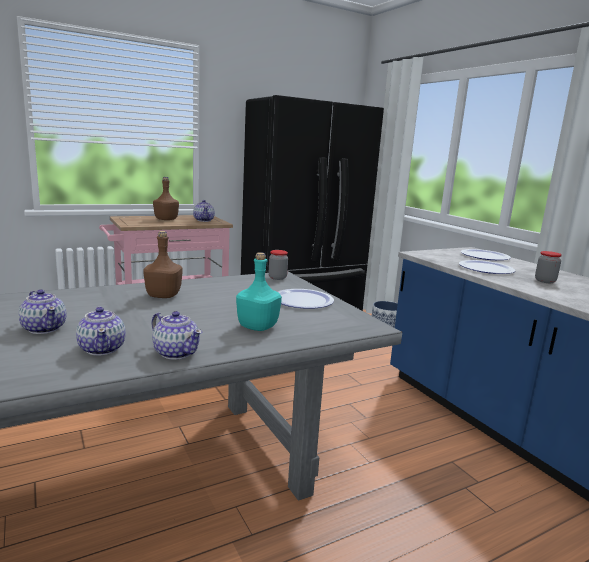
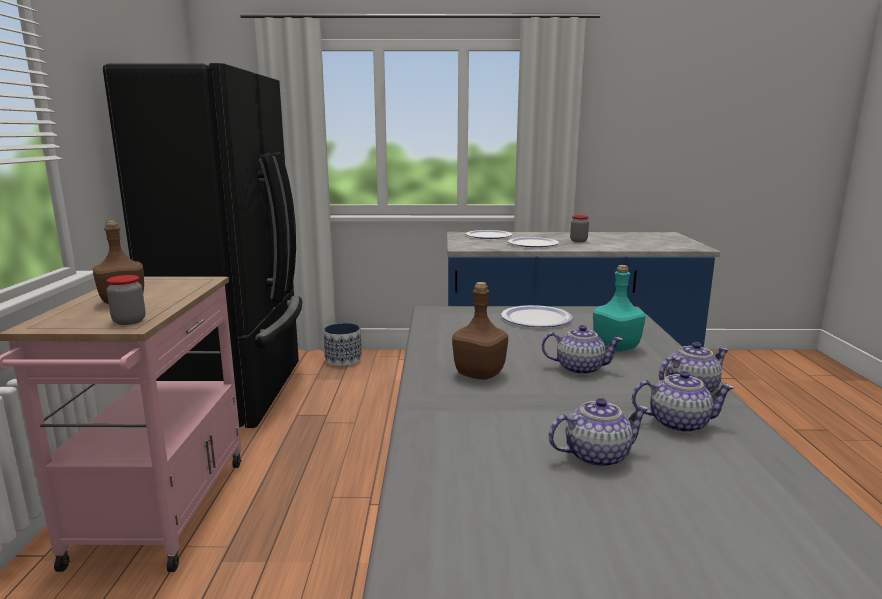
camera: 60 degrees left, 0 degrees up
(204, 220) = (171, 284): teapot -> teapot (579, 368)
(277, 278) = (441, 314): jar -> jar (129, 321)

